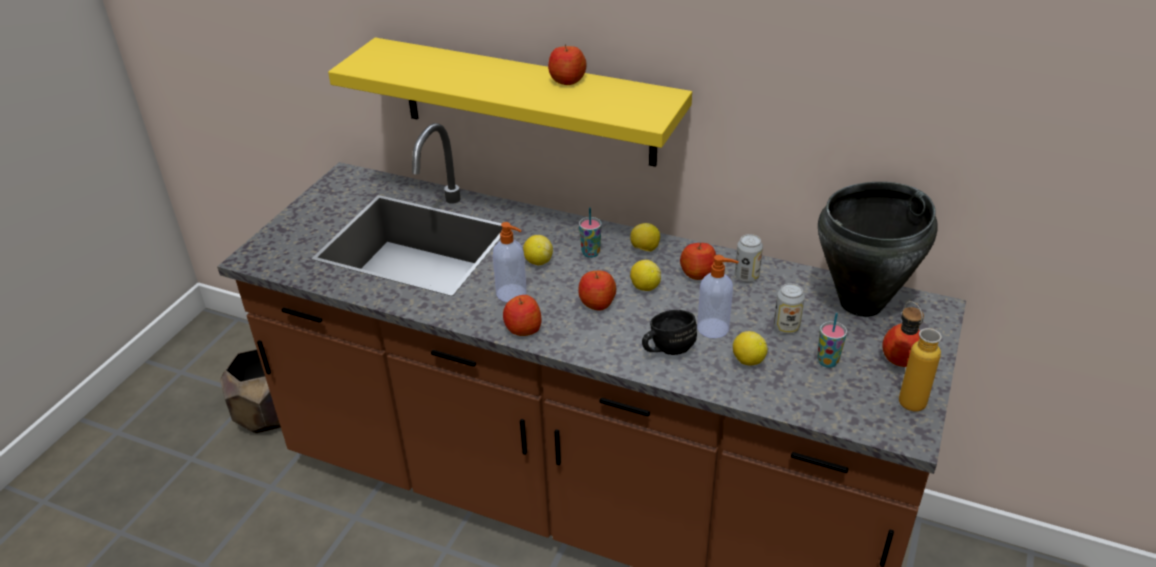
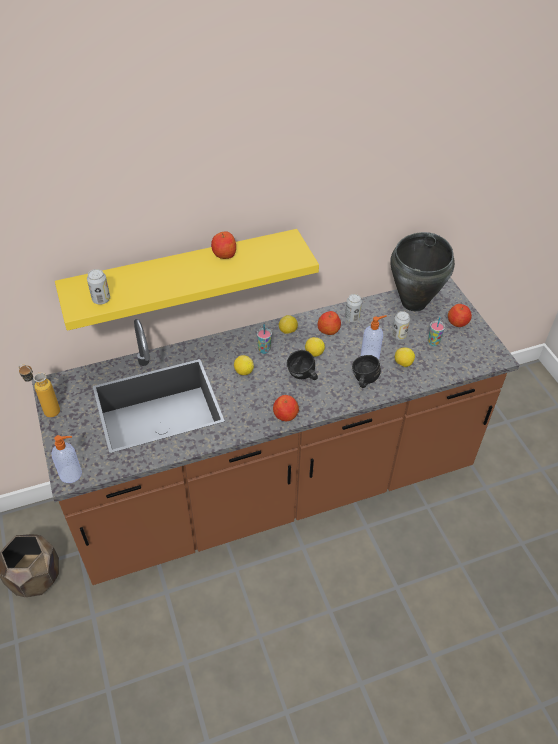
camera: 45 degrees left, 10 degrees up
(386, 67) = (101, 299): none -> can
(512, 294) = (255, 399): soap dispenser -> soap dispenser (71, 474)
(597, 302) = (302, 376): apple -> black mug
(904, 395) = (477, 340): bottle -> bottle (46, 410)

